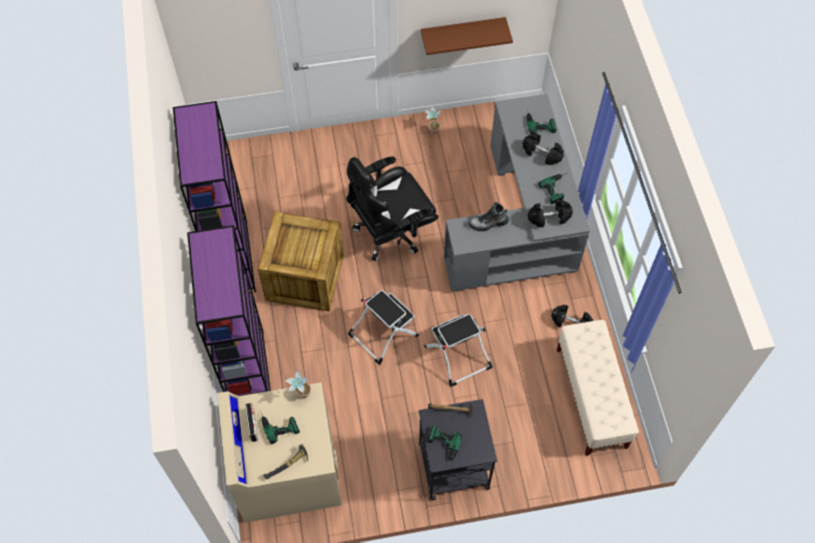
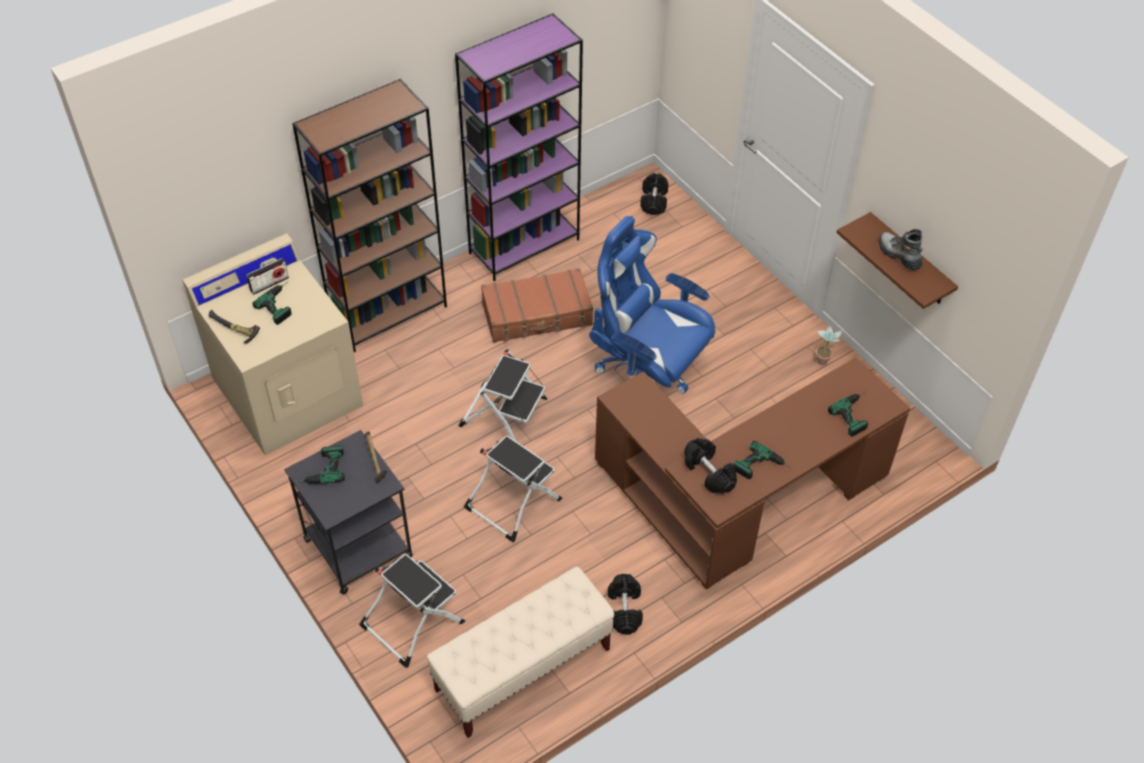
camera: 65 degrees right, 10 degrees down
(248, 373) = (389, 313): purple bookcase -> brown bookcase
(301, 394) = (324, 310): potted plant -> none
(304, 276) = (537, 315): crate -> brown suitcase
(392, 230) = (649, 373): black office chair -> blue office chair
(488, 223) = (664, 415): boot -> boot (898, 255)
(519, 225) = (740, 501): grey desk -> brown desk
(527, 451) = (412, 619): none -> step ladder
(541, 154) = (806, 433): black dumbbell -> black dumbbell (653, 201)

